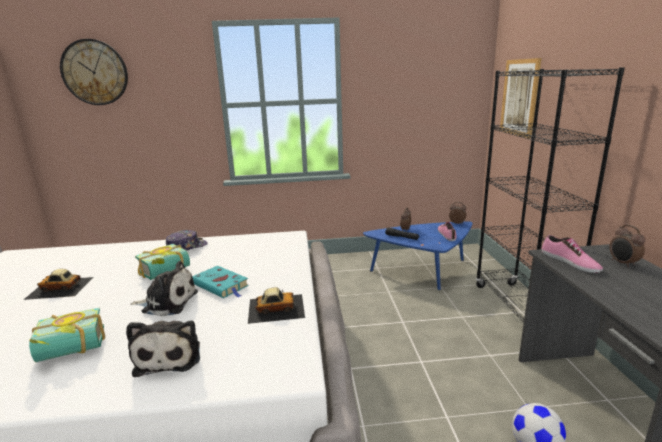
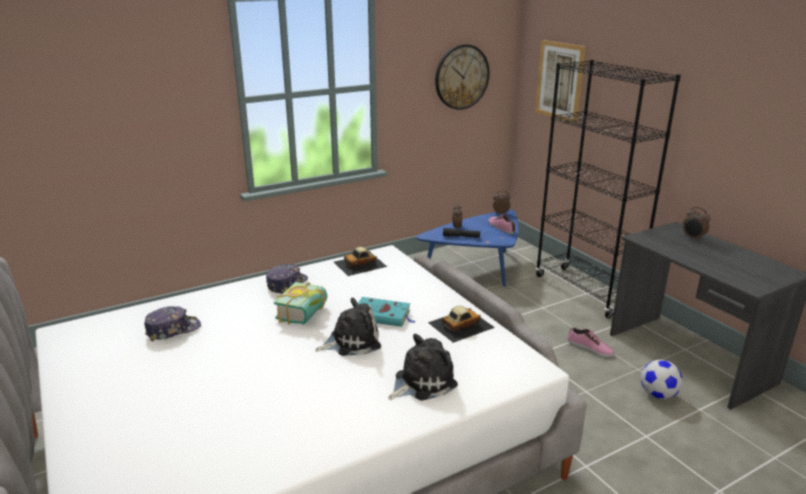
camera: 25 degrees left, 5 degrees up
(60, 288) = (205, 353): toy car -> toy car (360, 264)
(69, 266) = (173, 330): none -> cap
(71, 352) = (324, 401): book -> none
(95, 72) = (67, 65): wall clock -> wall clock (461, 77)
(170, 356) = (421, 382): plush toy -> plush toy turned 90 degrees counterclockwise
(569, 262) = (658, 242): shoe -> shoe (590, 348)

